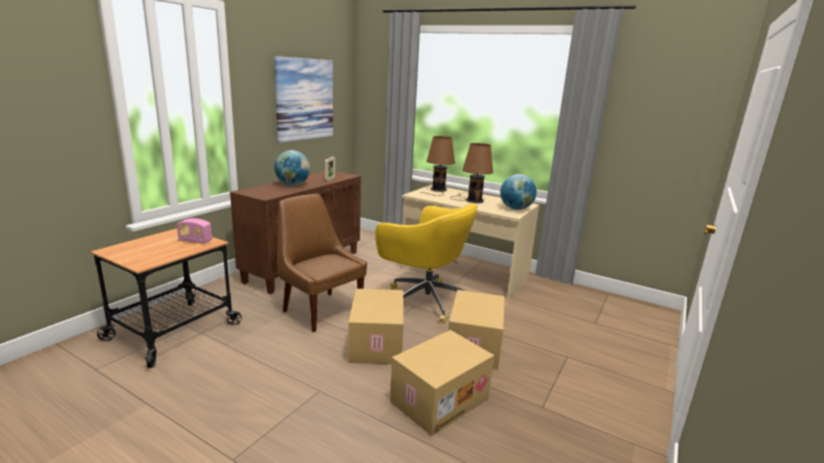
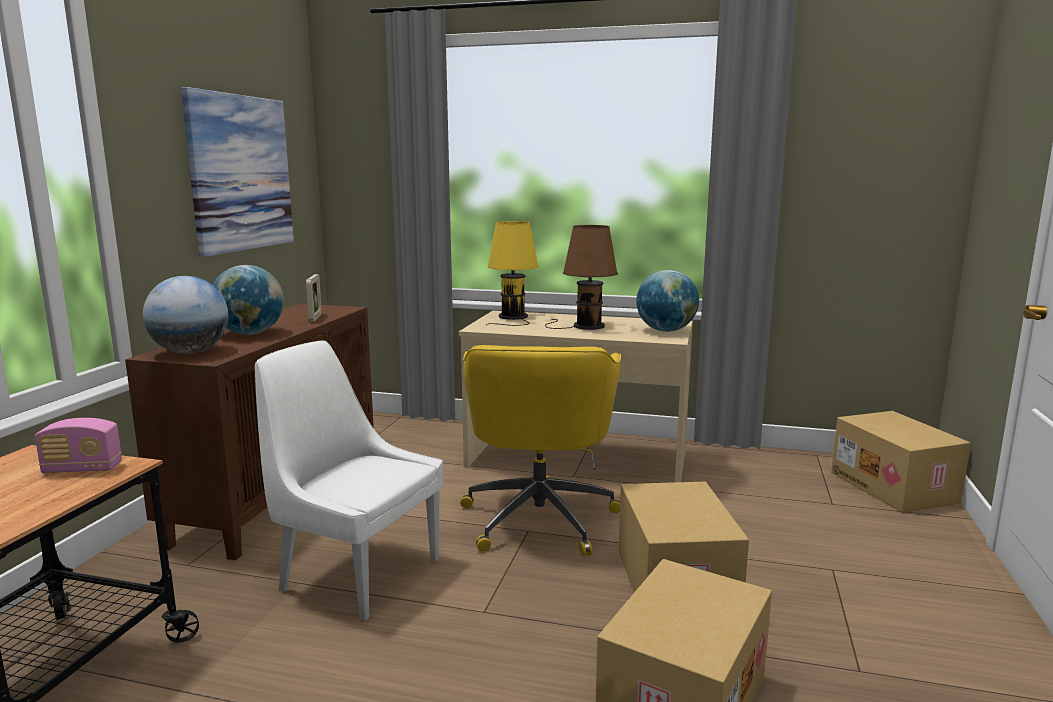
camera: 15 degrees left, 5 degrees down
(259, 192) = (190, 352): none -> globe
(320, 310) = (356, 573): brown chair -> white chair
(377, 344) = (503, 616): cardboard box -> cardboard box (895, 487)
(424, 300) = (540, 516): yellow office chair -> yellow office chair turned 75 degrees clockwise
(438, 190) = (513, 317): brown table lamp -> yellow table lamp

